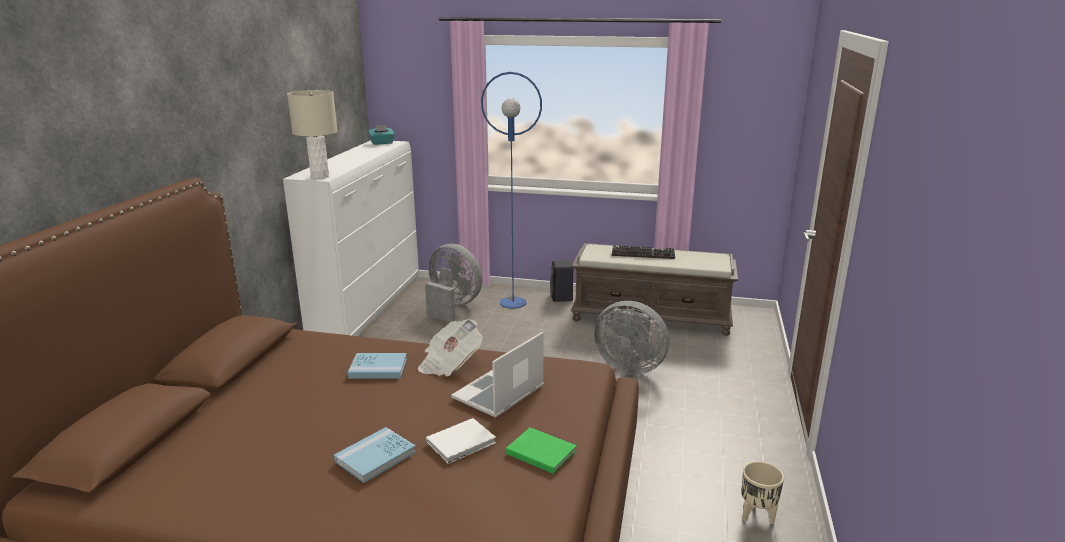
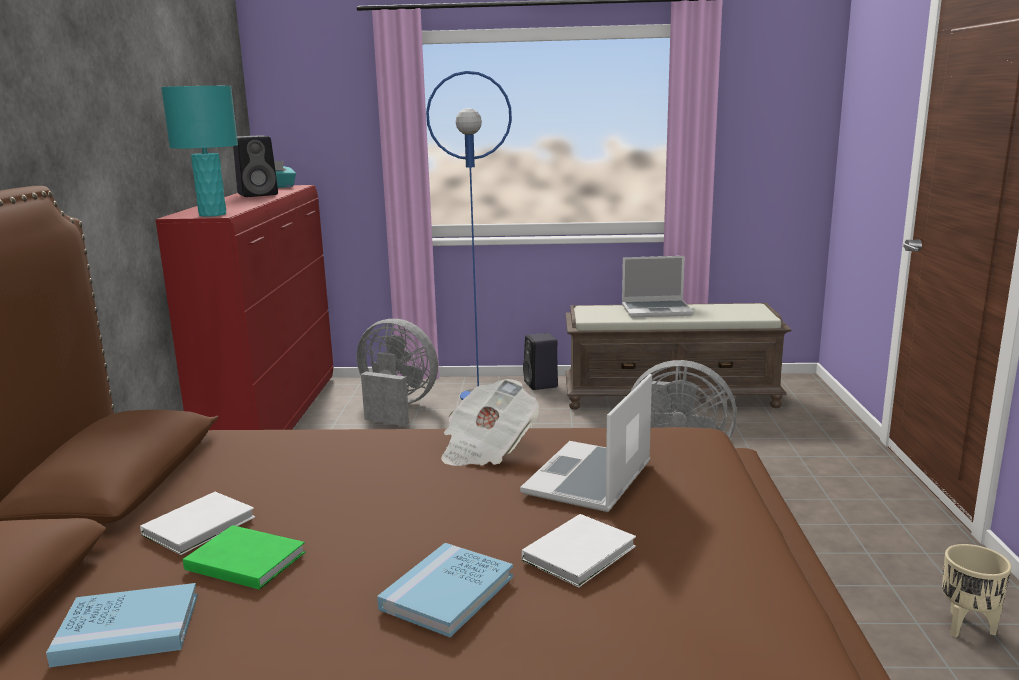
camera: 10 degrees left, 5 degrees down
(265, 396) = (202, 525): none -> white book
(319, 177) = (212, 214): beige table lamp -> turquoise table lamp
(363, 152) = (259, 194): none -> black speaker
(369, 307) = (276, 419): white dresser -> red dresser
(378, 368) = (376, 466): blue book -> blue book (128, 629)
(540, 451) = (713, 551): green book -> green book (244, 559)
(644, 254) = (657, 310): keyboard -> laptop

